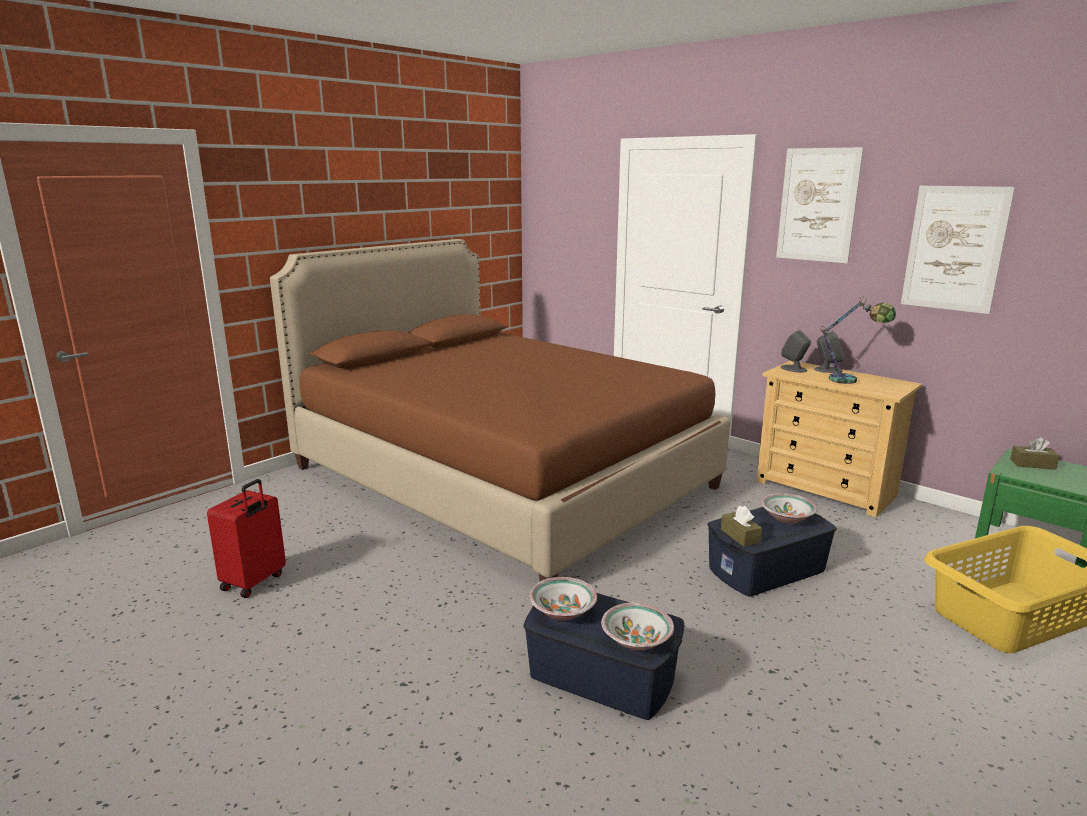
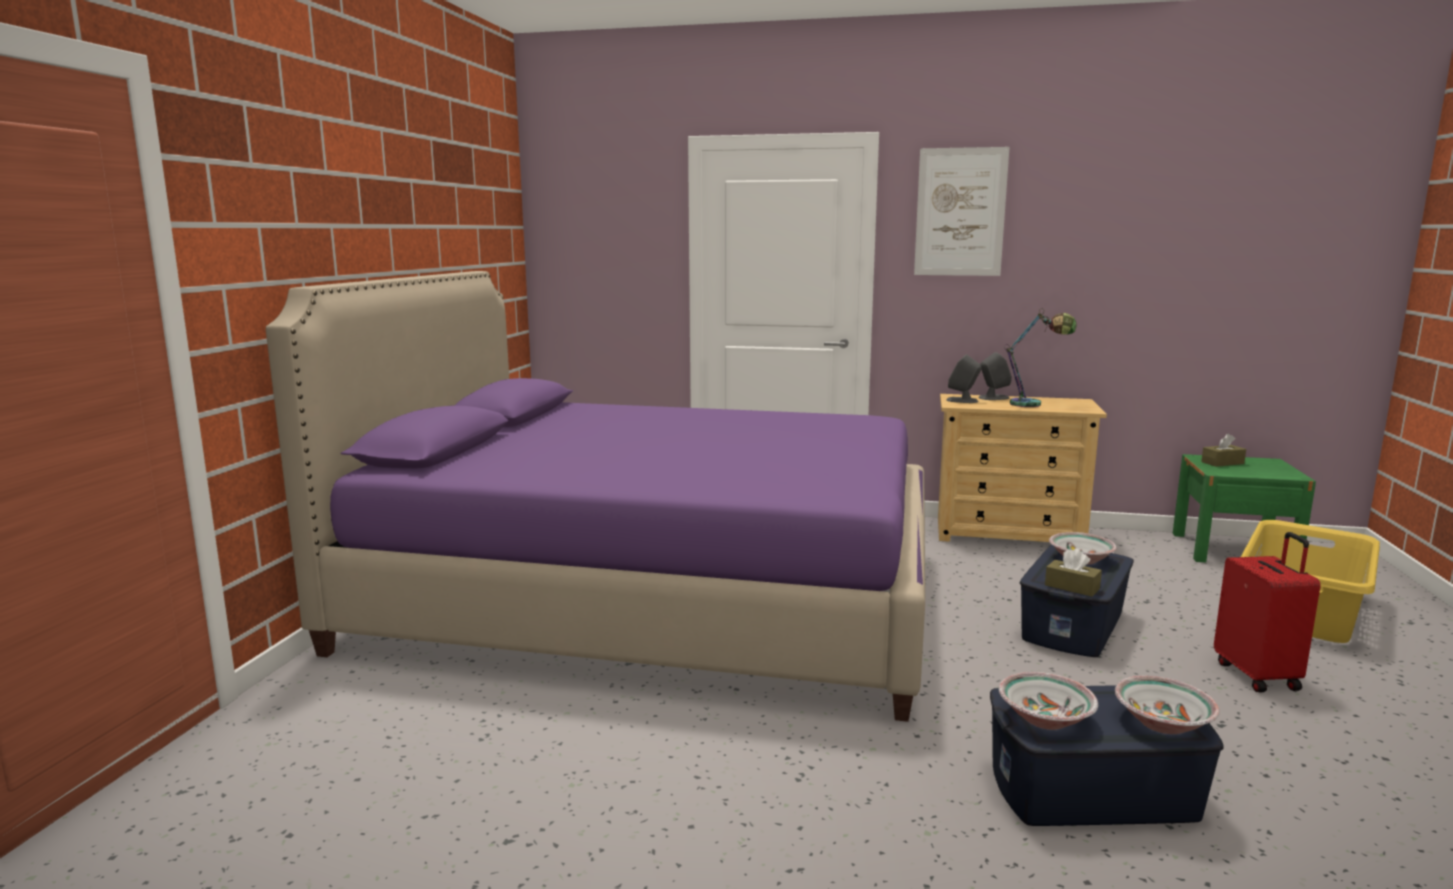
camera: 30 degrees left, 5 degrees down
(254, 582) = (472, 846): red suitcase -> red suitcase (1258, 675)
(501, 477) = (654, 599): brown bed -> purple bed
(954, 249) = (1113, 252): picture -> none

